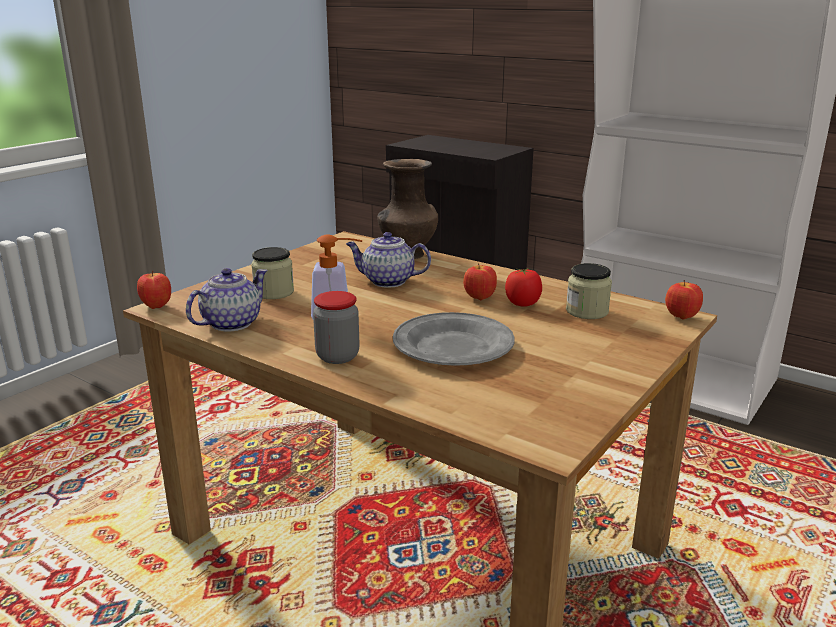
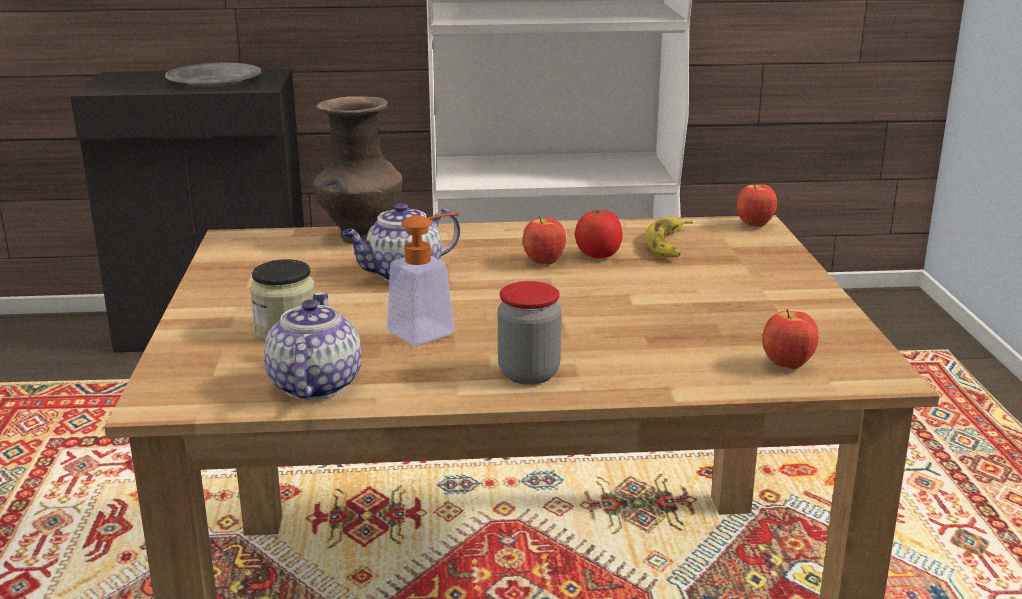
camera: 40 degrees left, 0 degrees up
(156, 307) = (151, 404): apple -> apple (787, 365)
(453, 346) = (622, 320): grey plate -> grey plate (214, 81)
(587, 311) = (669, 244): jar -> banana

